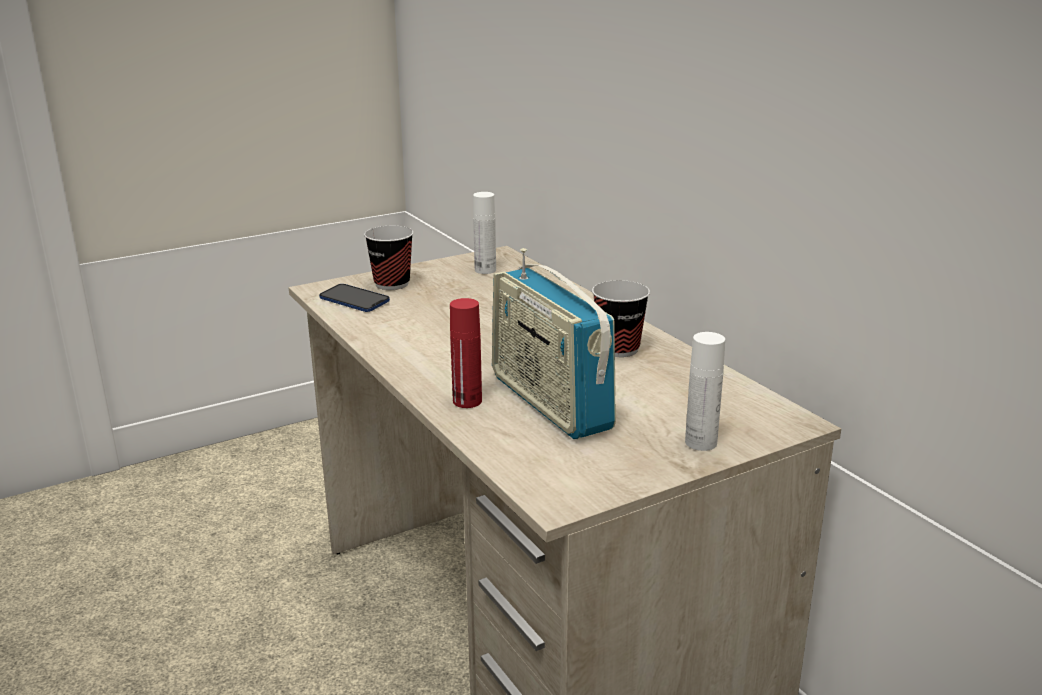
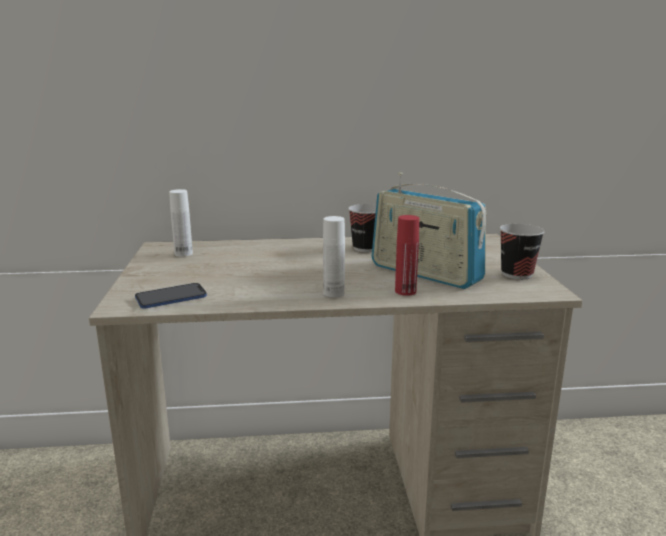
camera: 65 degrees left, 5 degrees down
(392, 284) = (158, 281): cup -> cup (517, 274)
(549, 402) = (425, 273): radio -> radio turned 45 degrees clockwise
(701, 442) = (498, 255): white bottle -> white bottle (333, 293)

